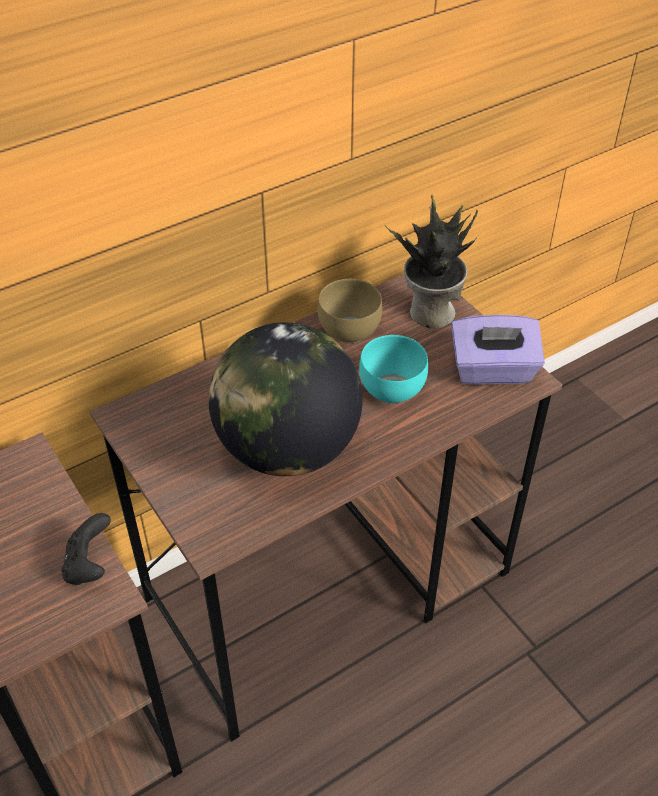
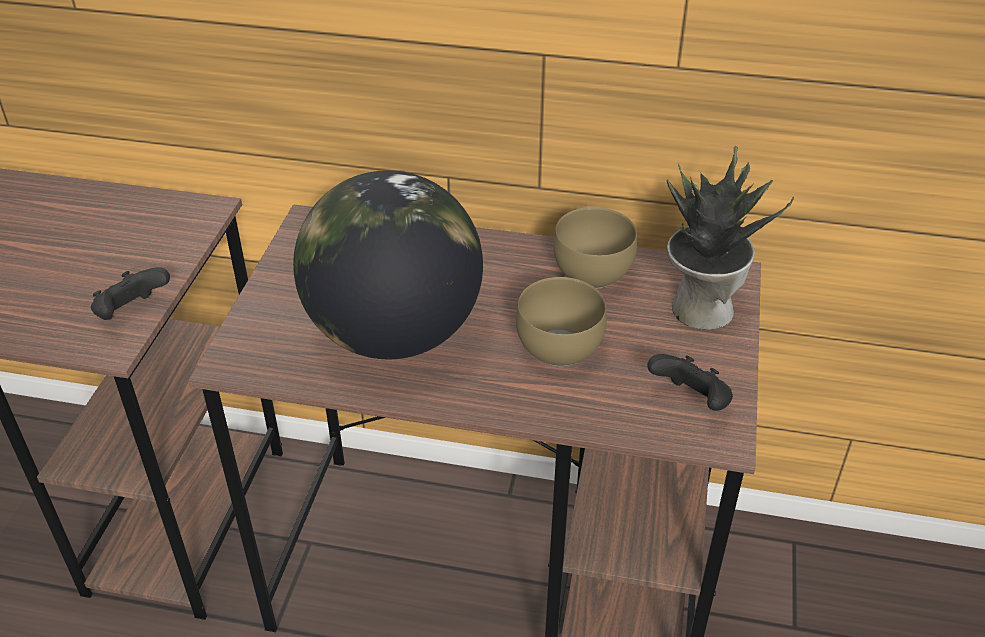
camera: 45 degrees right, 5 degrees down
(392, 392) = (557, 352): turquoise bowl -> brown bowl
(493, 371) = (691, 401): purple tissue box -> black game controller

